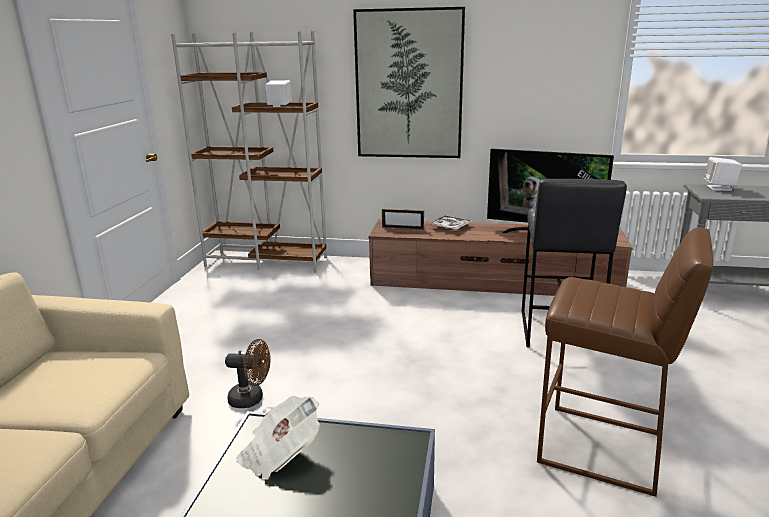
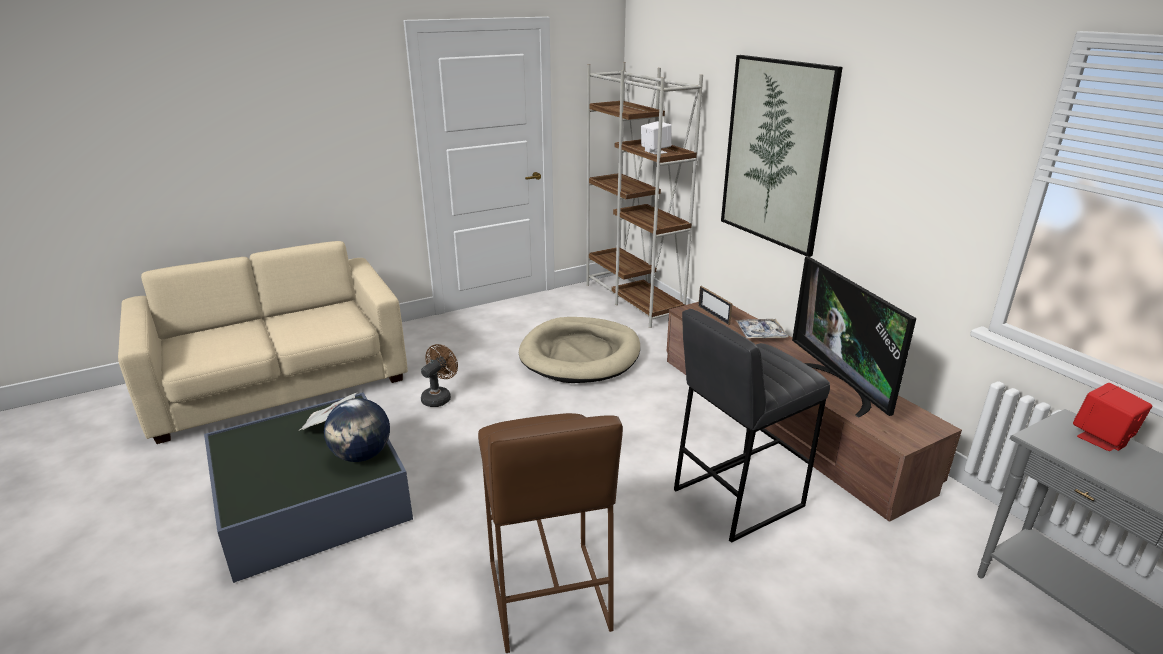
camera: 50 degrees right, 5 degrees up
(251, 399) = (439, 397): brown fan -> brown fan turned 120 degrees counterclockwise
(304, 310) = (580, 354): none -> beige dog bed
(371, 449) = (362, 455): none -> globe
(719, 188) = (1102, 439): white speaker -> red speaker

